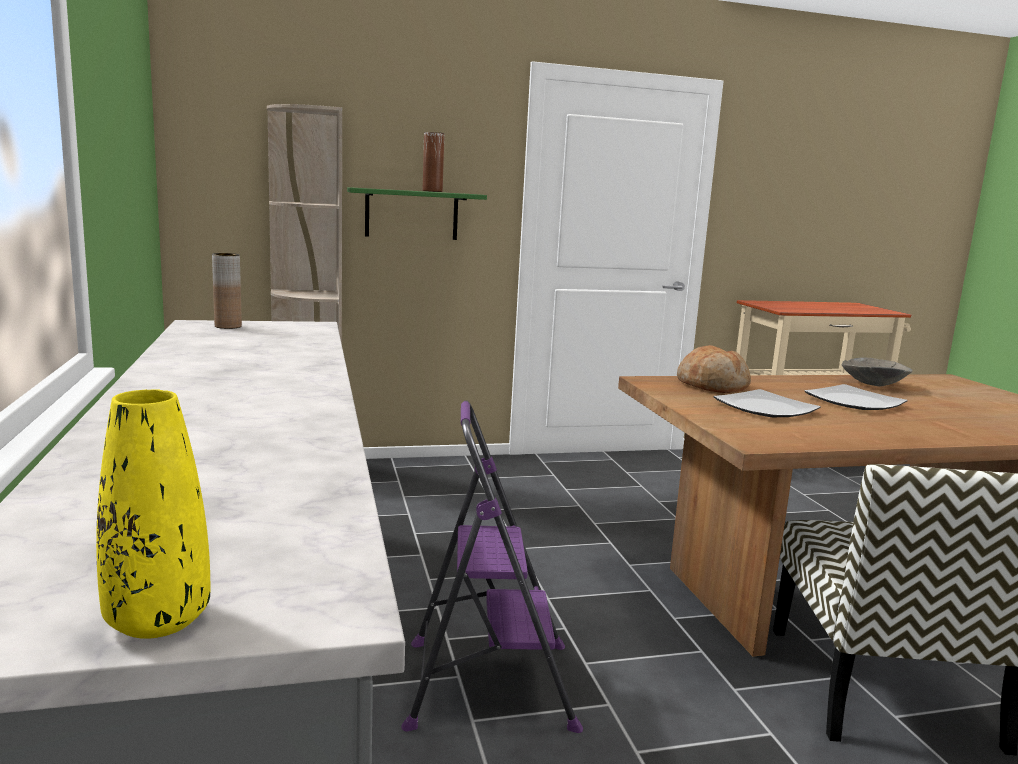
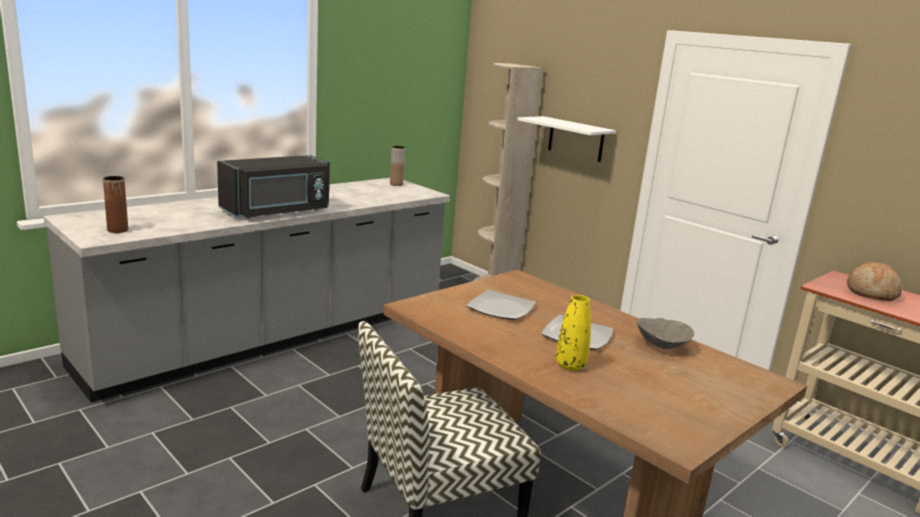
camera: 60 degrees right, 5 degrees up
(158, 620) = (81, 228): yellow vase -> yellow vase (570, 366)
(297, 403) = (277, 212): none -> black microwave
(411, 214) = (576, 139): green shelf -> white shelf
(432, 191) = (569, 125): brown vase -> brown vase (117, 230)
(484, 682) = (329, 381): purple step ladder -> none
(712, 385) = (539, 293): bread -> bread (871, 292)

